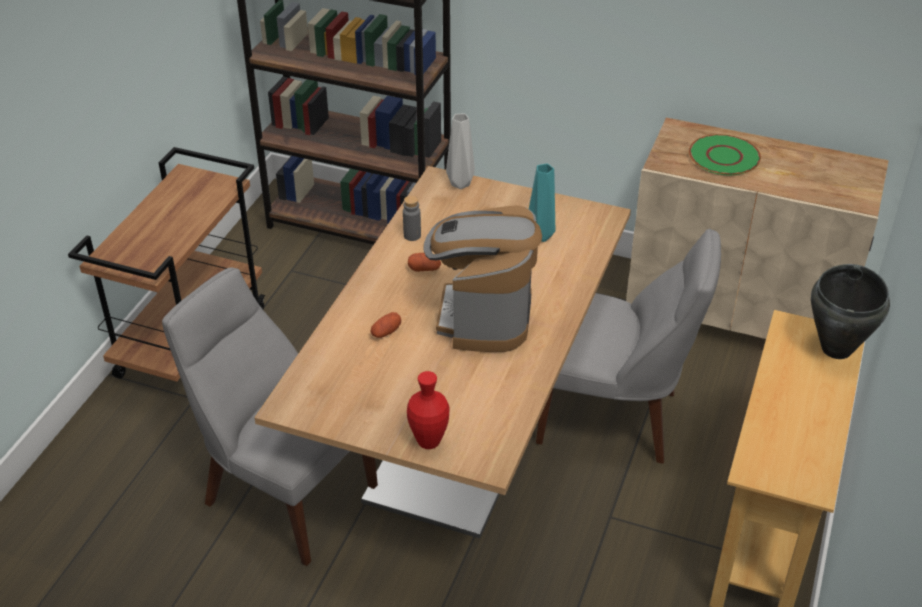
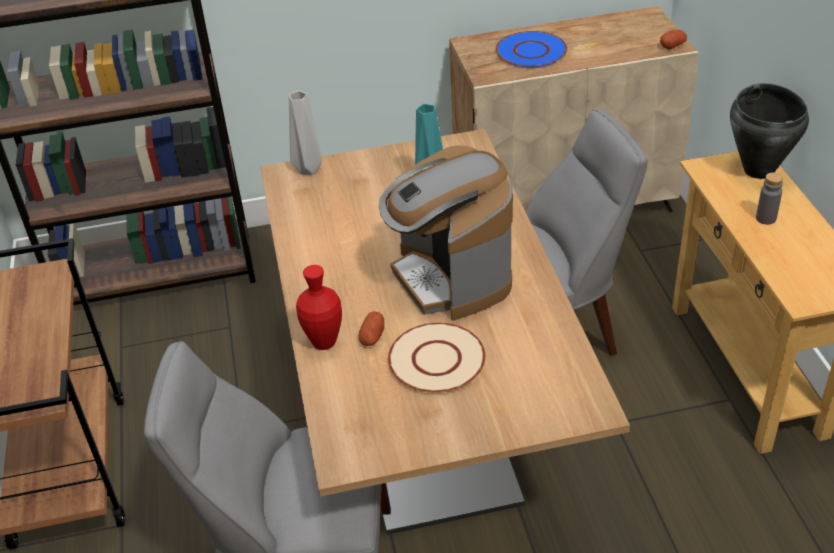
camera: 30 degrees left, 0 degrees up
(412, 235) = (308, 235): grey bottle -> grey bottle (766, 218)
(414, 370) = (436, 359): none -> beige plate
(424, 269) = (351, 260): potato -> potato (672, 46)
(428, 441) = (518, 419): red vase -> red vase (324, 342)
(724, 157) = (531, 51): green plate -> blue plate

